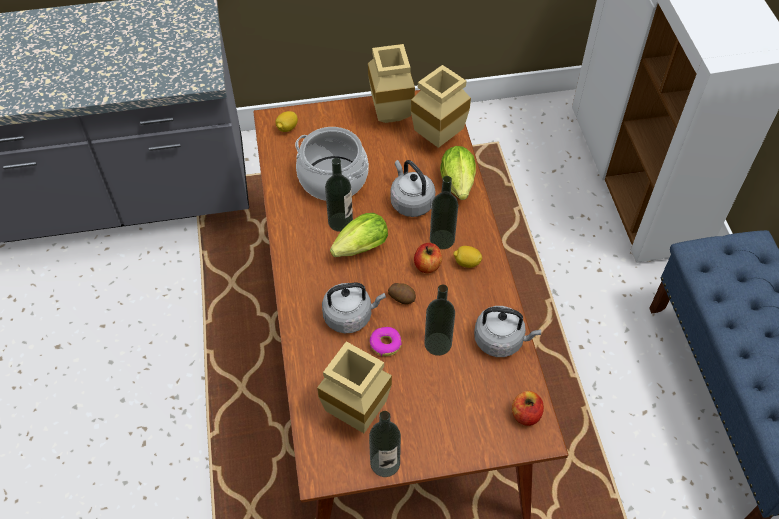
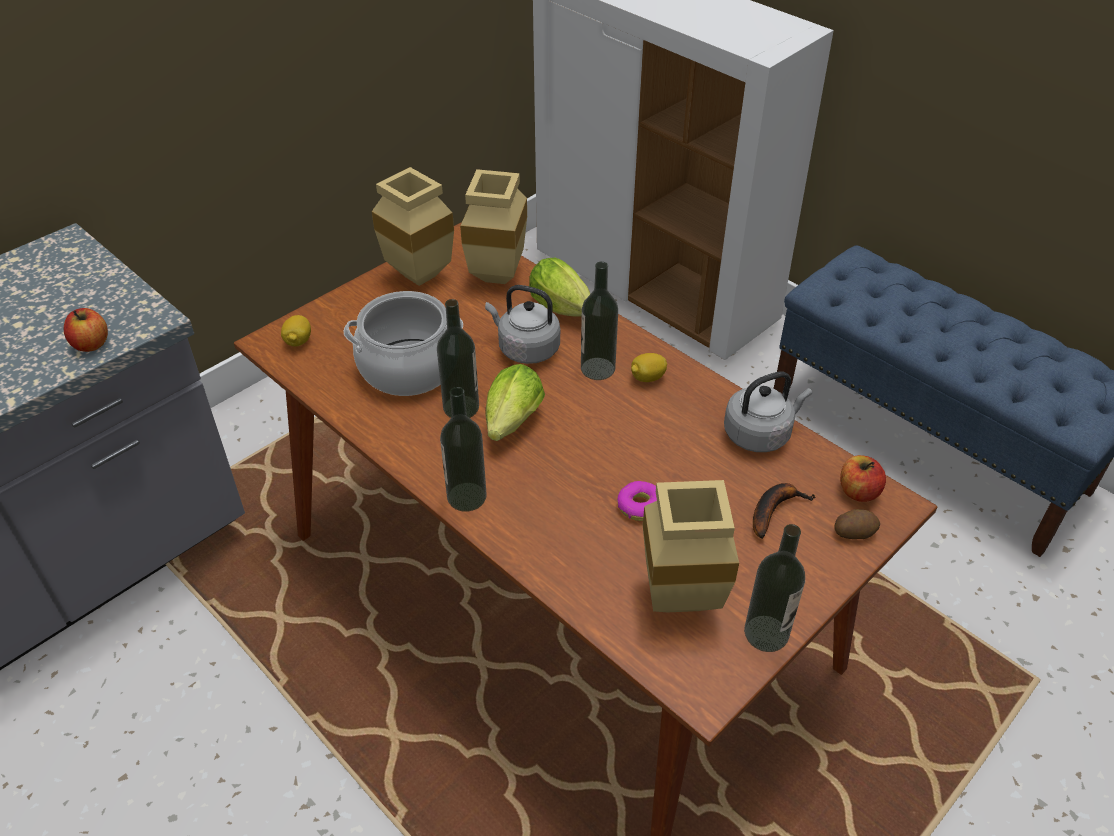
camera: 35 degrees left, 10 degrees down
(350, 316) = (570, 499): grey kettle -> none
(402, 297) = (611, 448): potato -> potato (854, 532)
(427, 265) = (607, 402): apple -> apple (91, 344)
(437, 344) = (697, 473): bottle -> bottle (466, 497)
(462, 394) = (774, 509): none -> banana

